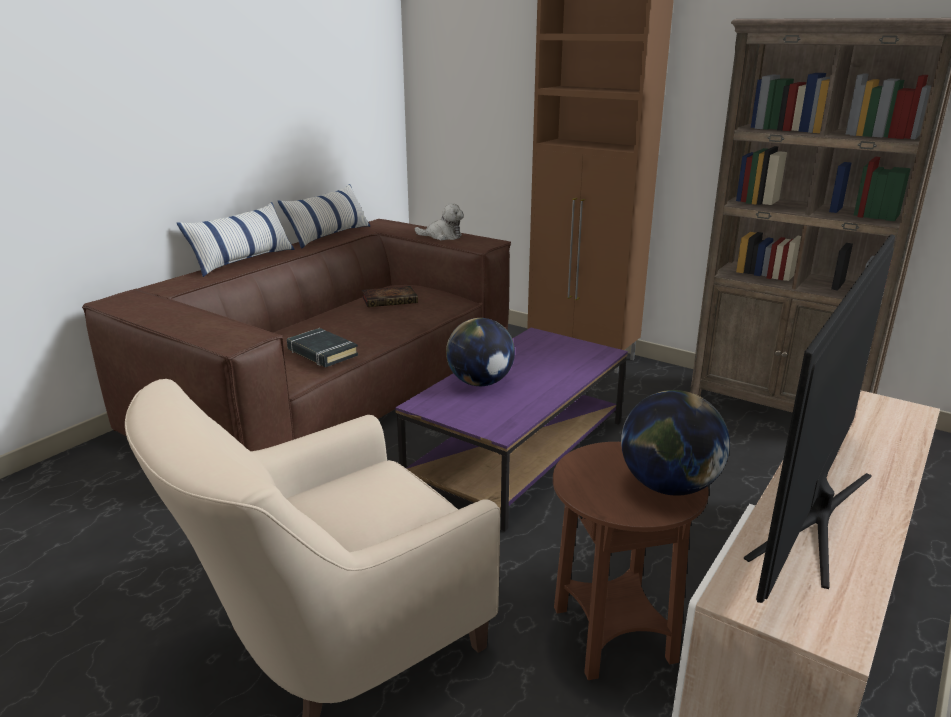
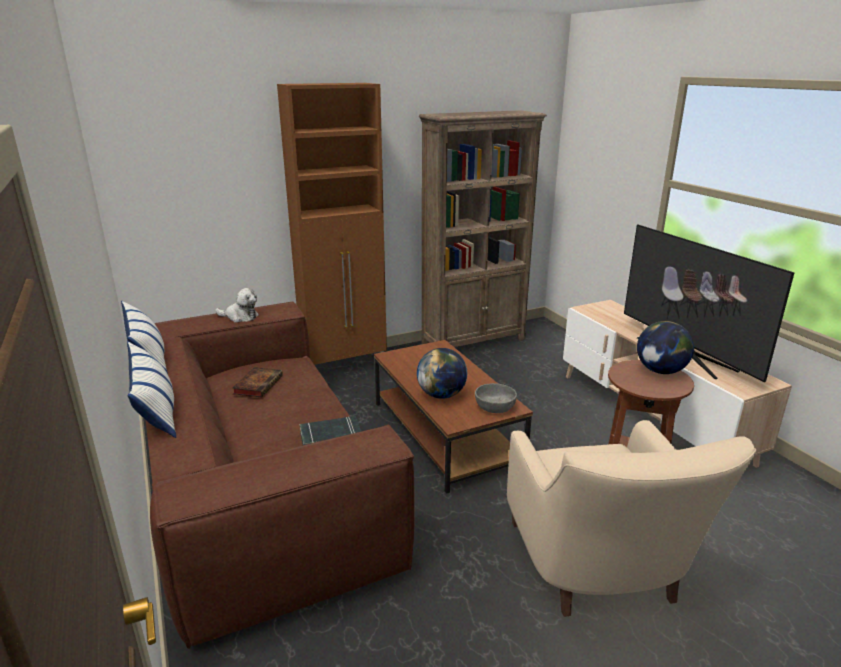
camera: 60 degrees left, 0 degrees up
(442, 236) = (240, 317): plush toy -> plush toy turned 60 degrees clockwise
(488, 419) = (494, 407): none -> grey bowl
(517, 452) = (444, 433): purple coffee table -> brown coffee table

